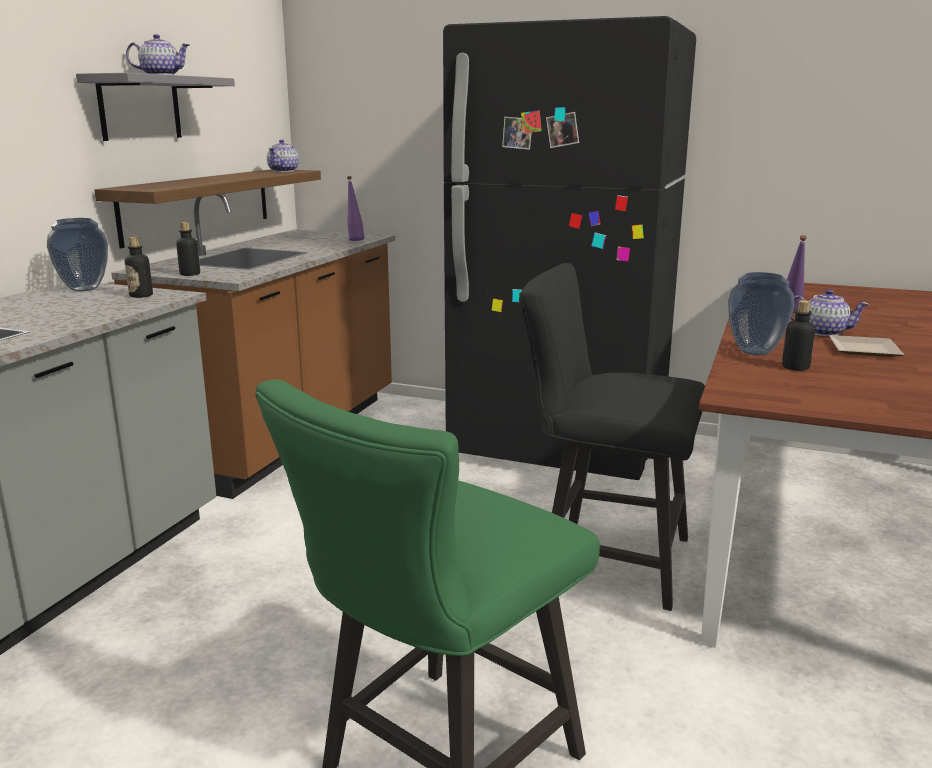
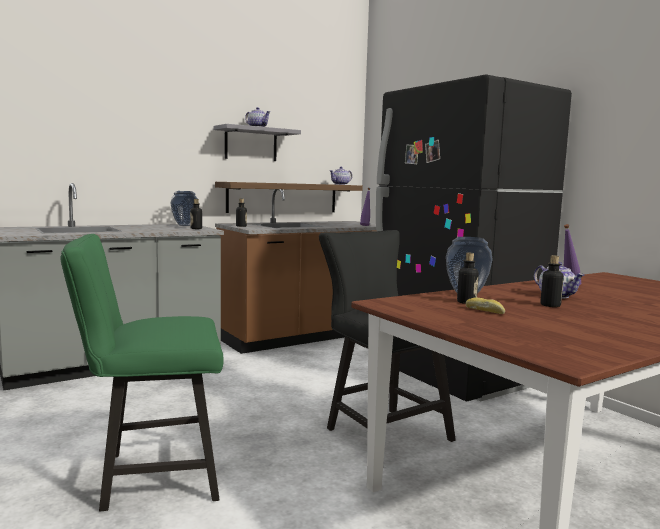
camera: 35 degrees right, 10 degrees down
(849, 378) = (485, 311): none -> bread
(862, 350) = (550, 305): plate -> bottle

